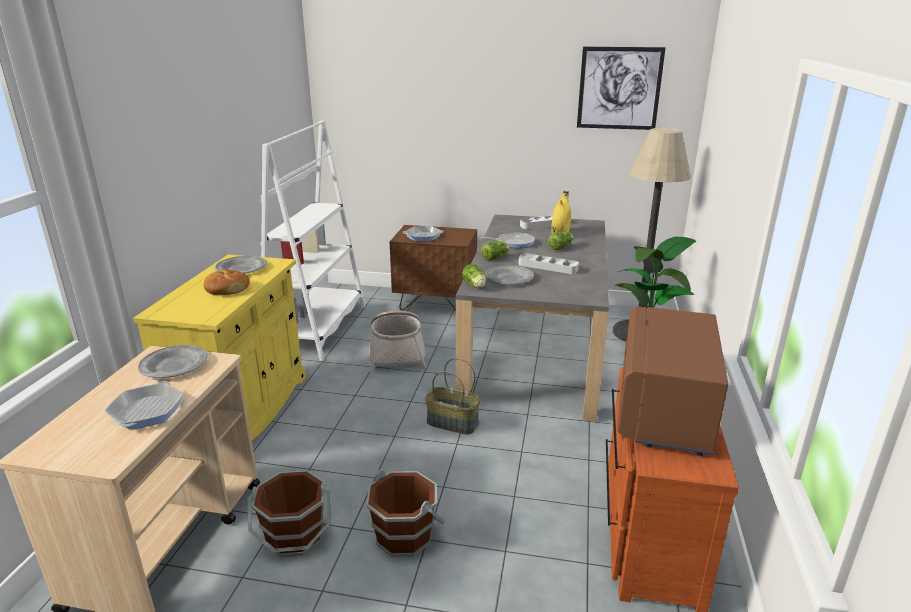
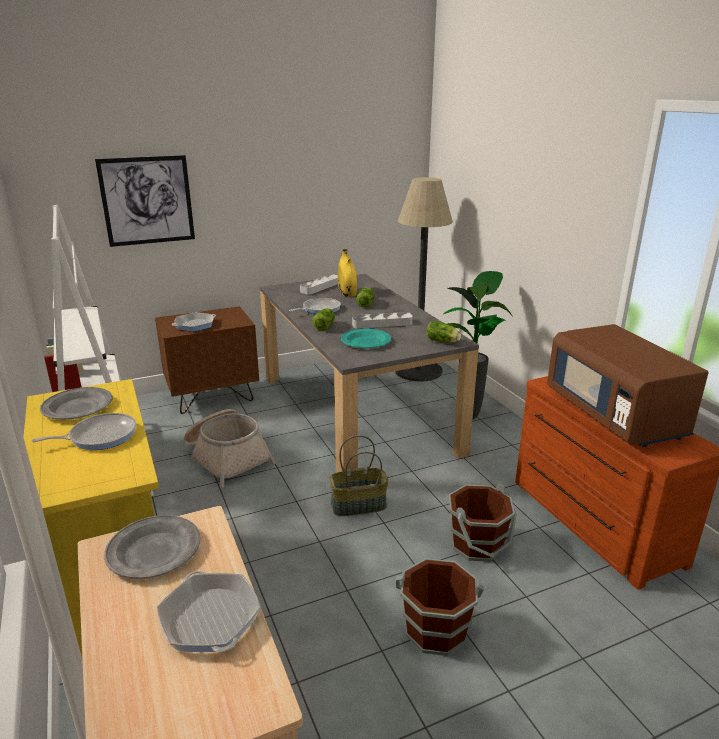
camera: 35 degrees left, 0 degrees up
(227, 289) = (99, 436): bread -> frying pan
(295, 537) = (337, 691): brown bucket -> brown bucket (478, 544)
(475, 286) = (347, 357): lettuce -> lettuce (443, 342)
(509, 278) = (366, 342): grey plate -> turquoise plate
(619, 88) = (360, 144): picture -> picture (147, 200)

